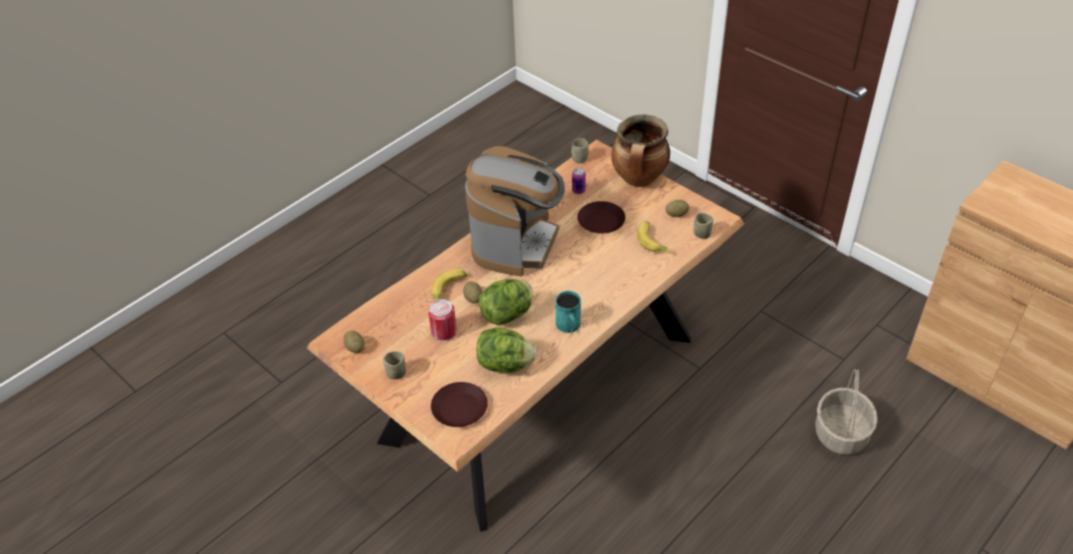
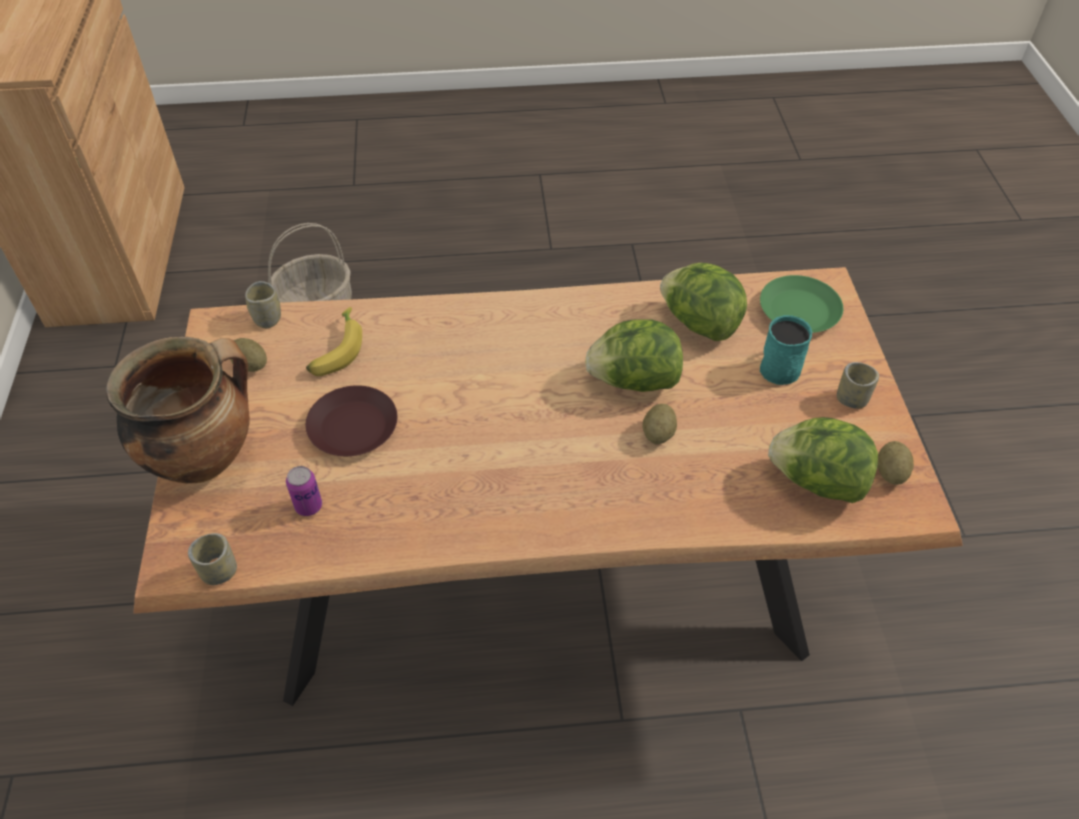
camera: 140 degrees left, 5 degrees up
(386, 323) = (816, 481): none -> lettuce
(444, 332) = (742, 413): can -> none
(449, 290) = (681, 471): banana -> none
(459, 408) = (799, 312): brown plate -> green plate
(516, 243) = (508, 480): coffee machine -> none
(569, 326) = (574, 318): turquoise mug -> turquoise mug (781, 365)

